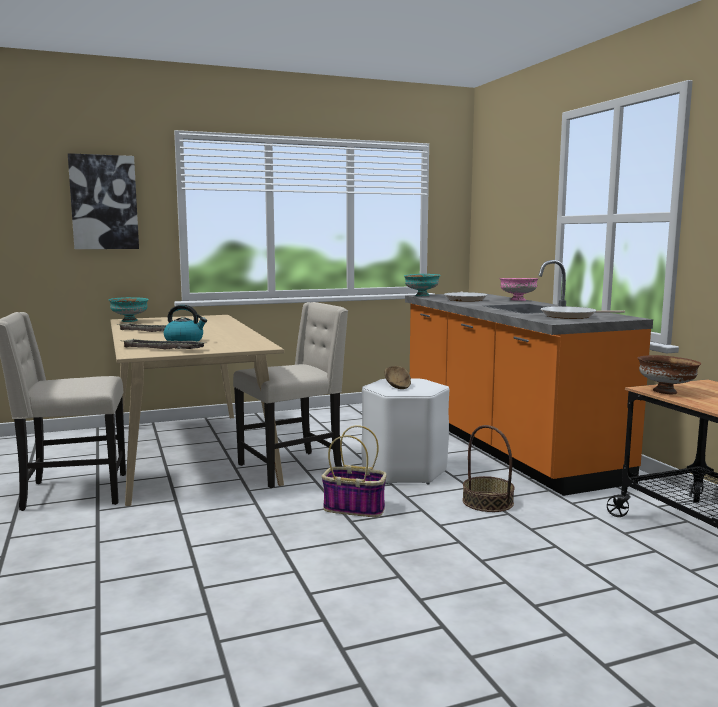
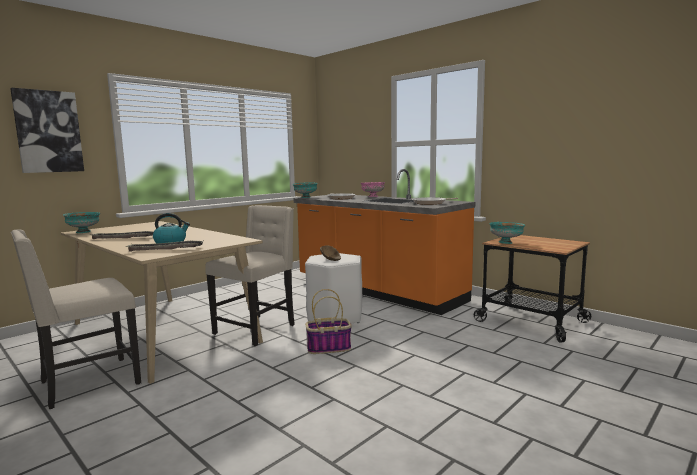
camera: 25 degrees left, 0 degrees up
(488, 502) = (405, 327): basket -> none
(666, 391) = (505, 242): brown bowl -> turquoise bowl

